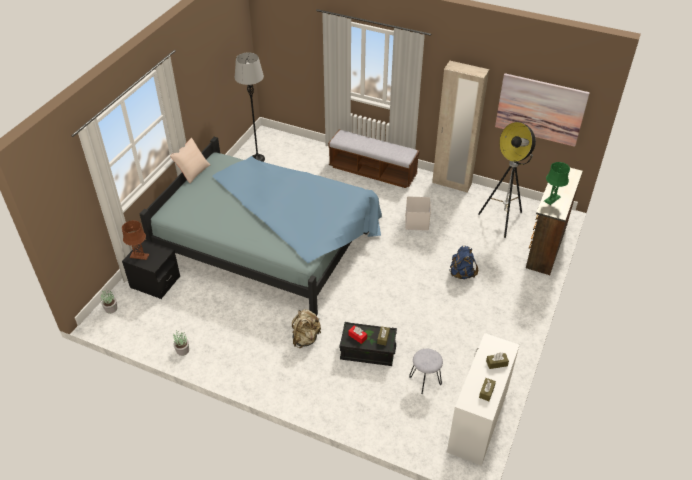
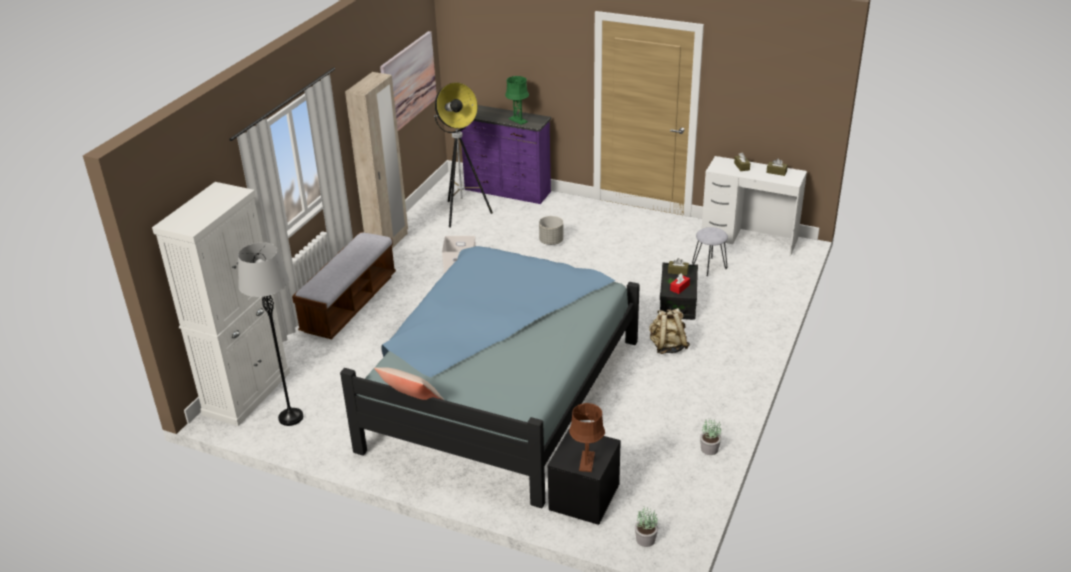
camera: 90 degrees left, 10 degrees down
(283, 141) = (247, 393): none -> white cabinet
(461, 274) = (551, 241): blue backpack -> grey planter
(545, 247) = (507, 191): brown dresser -> purple dresser

